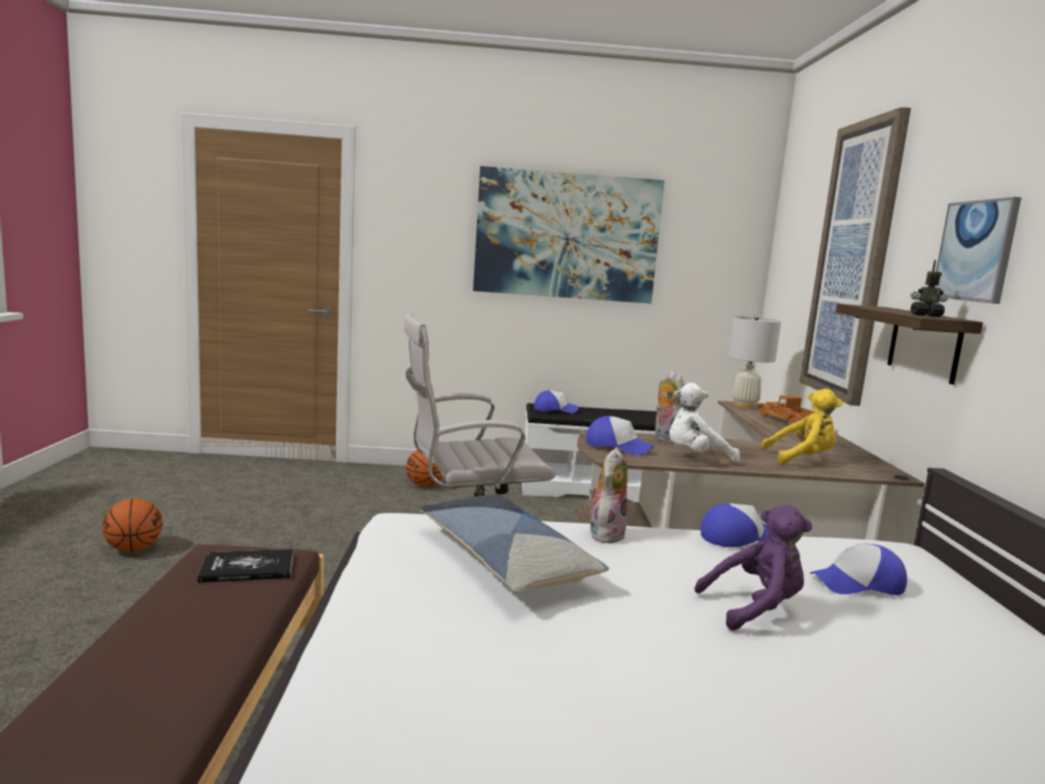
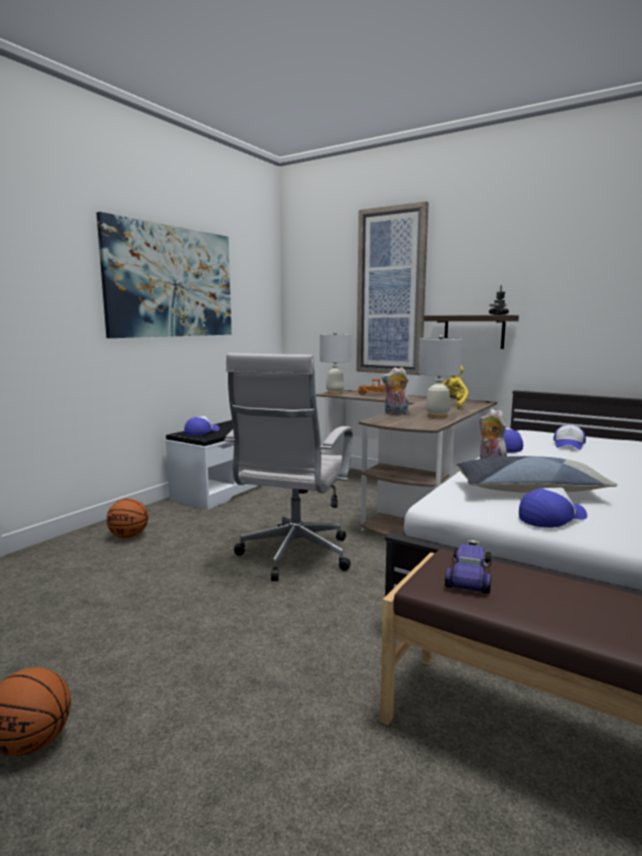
camera: 55 degrees left, 0 degrees up
(247, 568) = (469, 575): book -> toy car
(618, 447) = (405, 422): cap -> cap (551, 518)
(695, 457) = (437, 416): white plush toy -> white table lamp
(755, 609) = (598, 463): purple plush toy -> none
(976, 251) = (505, 280): picture -> none

